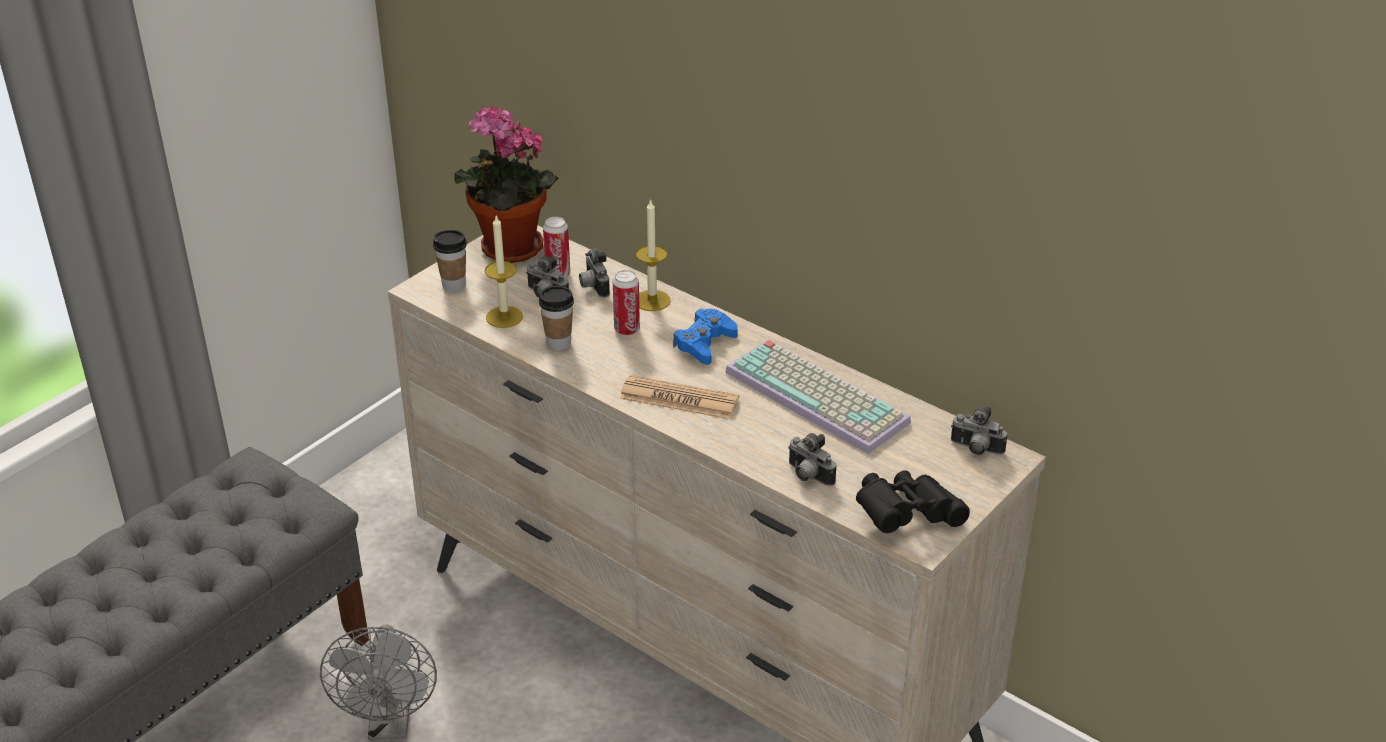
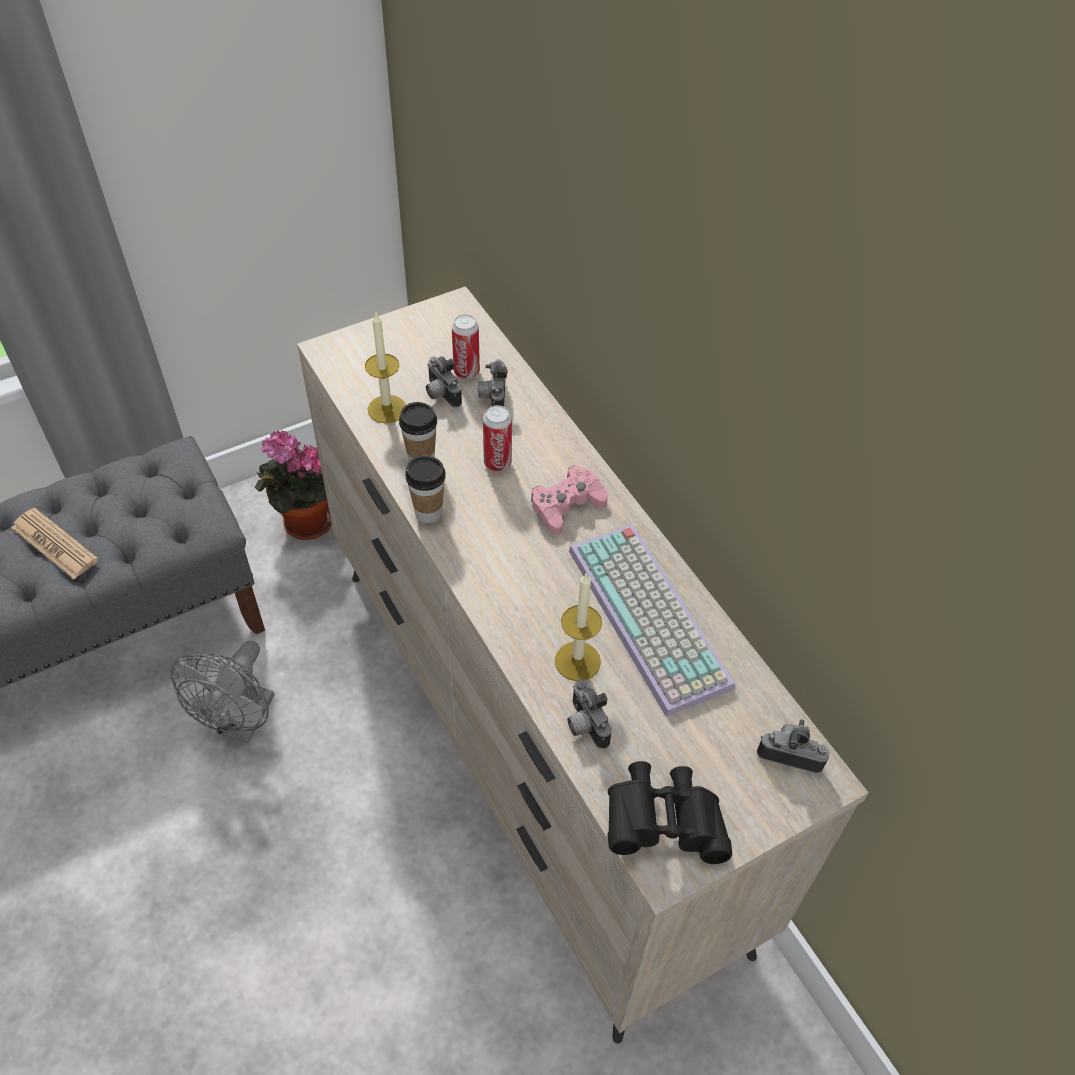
camera: 20 degrees right, 15 degrees up
(454, 285) = (361, 355): cup -> cup (428, 512)
(507, 250) = (434, 327): potted plant -> potted plant (304, 524)
(652, 300) = (542, 433): candle -> candle (577, 661)
(679, 399) = (503, 571): newspaper -> newspaper (54, 544)
(704, 343) = (567, 505): blue game controller -> pink game controller
(975, 450) = (790, 754): camera -> camera turned 150 degrees clockwise

